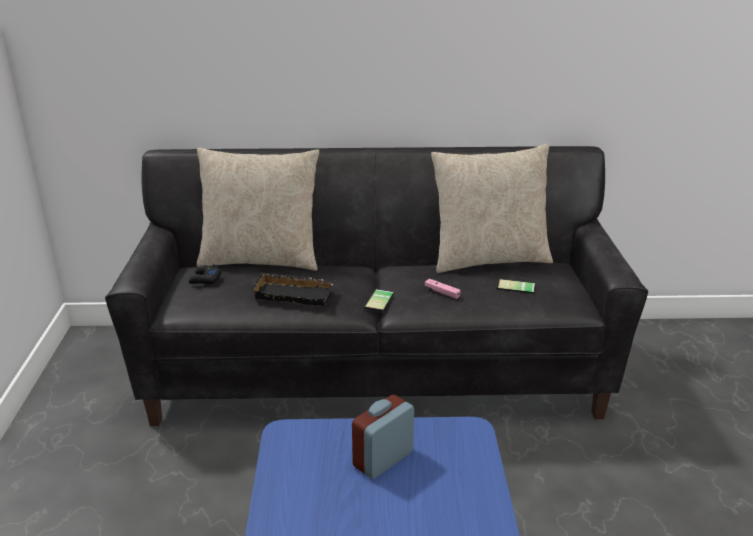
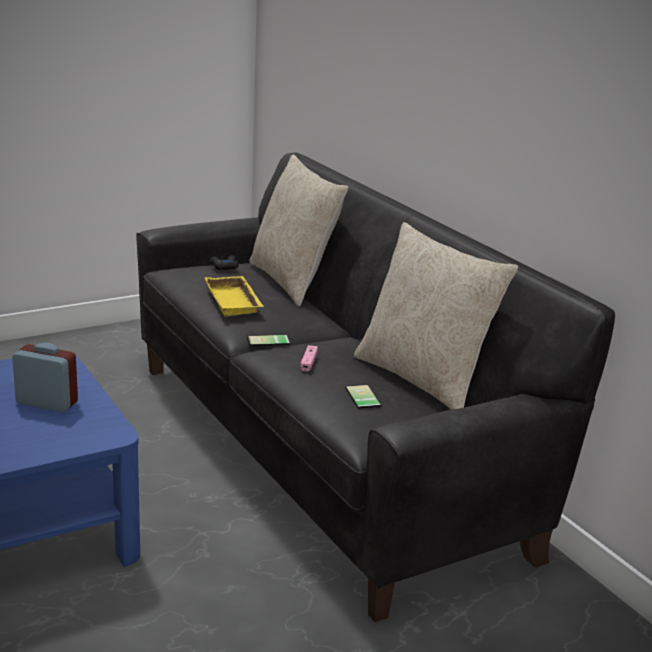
camera: 60 degrees right, 5 degrees down
(295, 293) = (235, 302): black tray -> yellow tray

